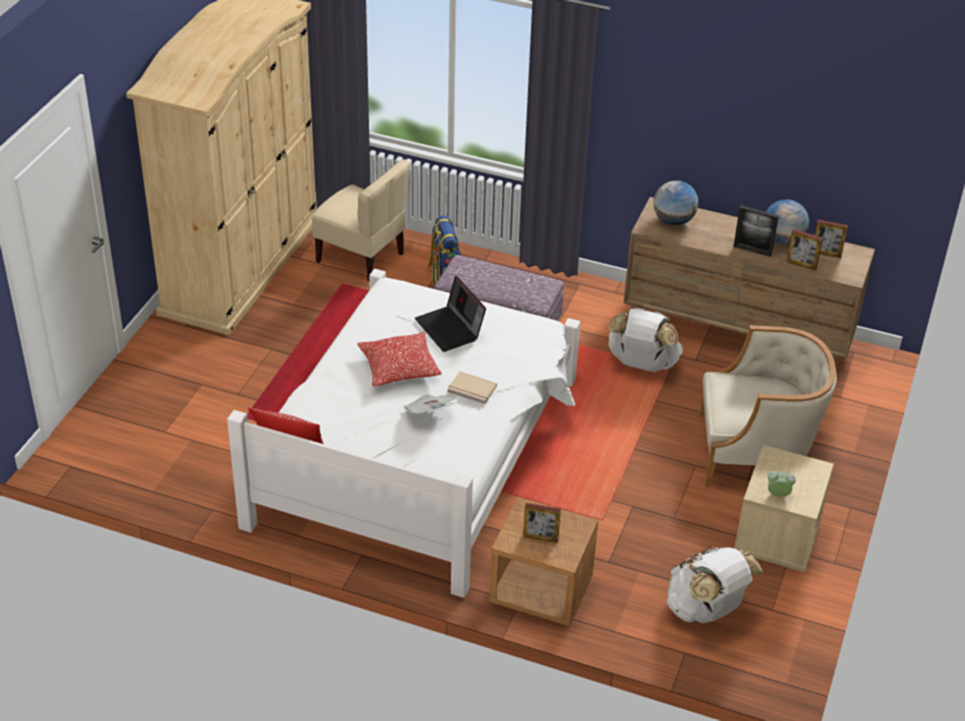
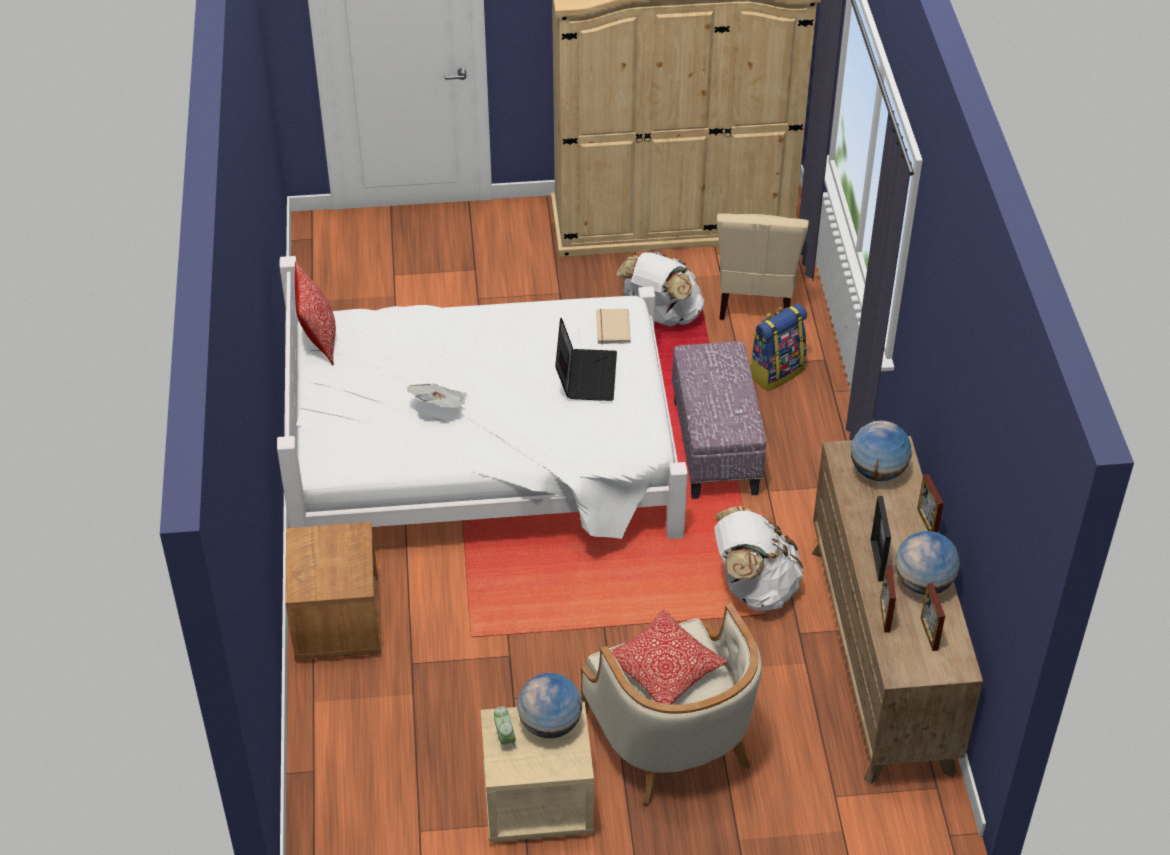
camera: 65 degrees right, 5 degrees up
(399, 368) = (497, 361): pillow -> pillow (664, 668)
(450, 329) = (585, 375): laptop -> laptop turned 150 degrees clockwise
(471, 390) = (497, 425): beige book -> beige book (611, 328)
(540, 538) = (320, 560): picture frame -> picture frame (927, 523)
(706, 609) = (387, 770): white backpack -> white backpack (660, 316)
(776, 468) = (550, 724): none -> globe

